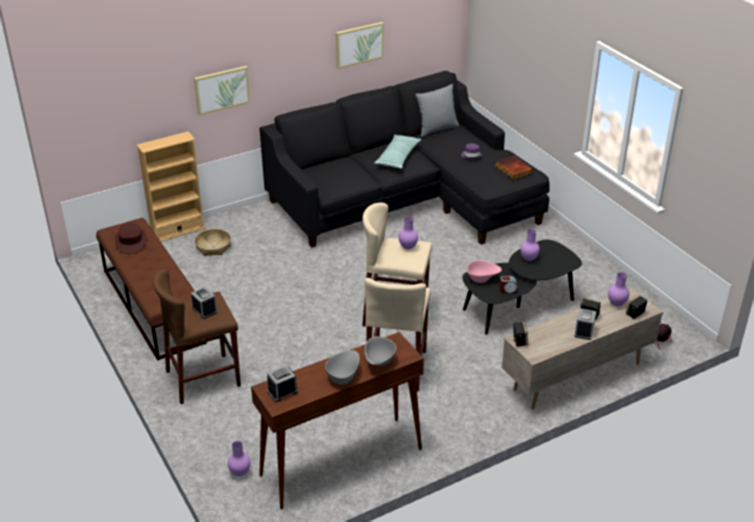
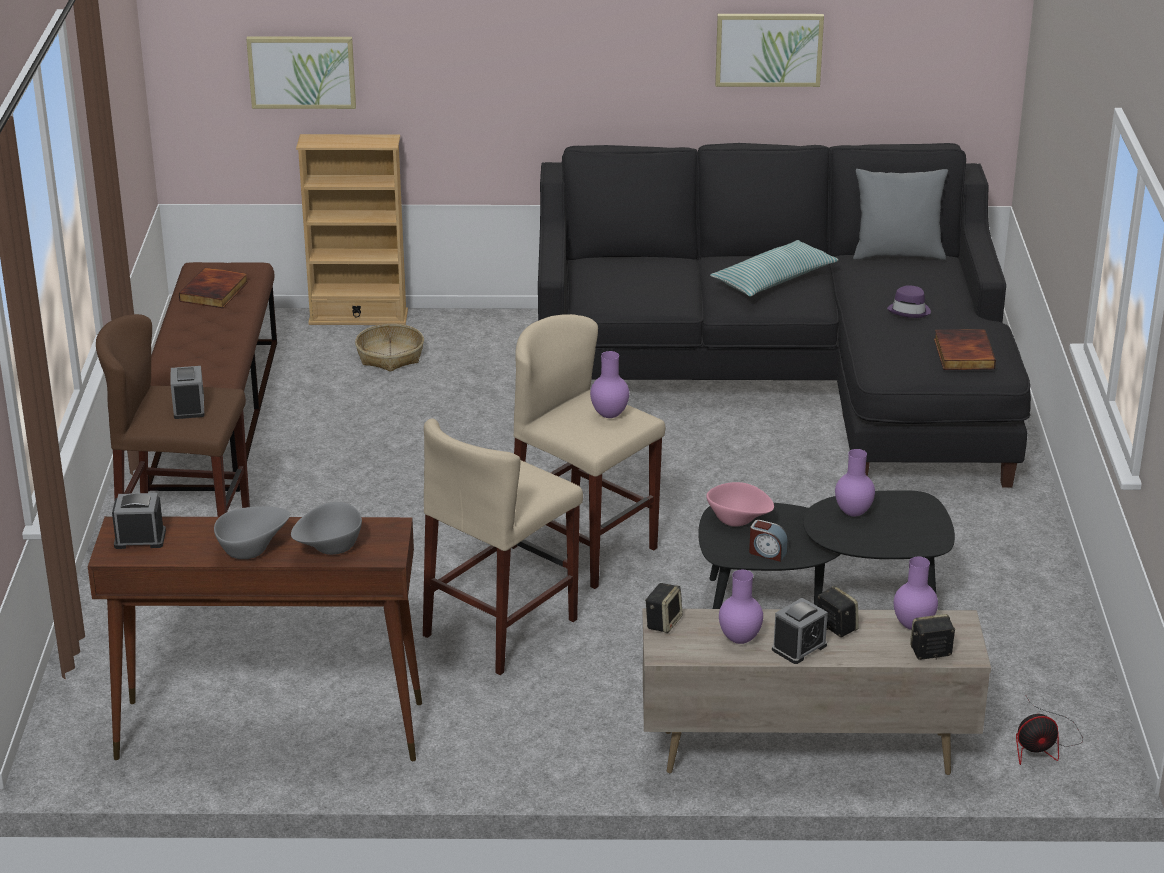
camera: 30 degrees right, 5 degrees down
(131, 242) = (215, 292): brown hat -> book
(222, 89) = (473, 72): picture -> picture (302, 71)
(239, 472) = (106, 687): purple vase -> purple vase (739, 639)

